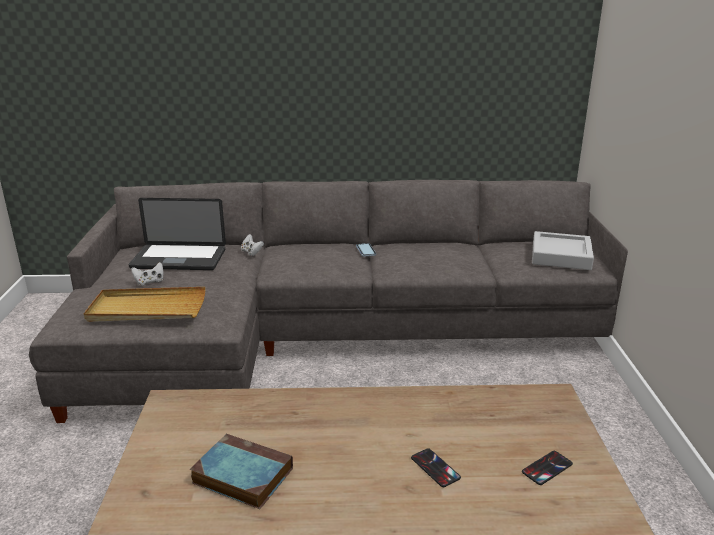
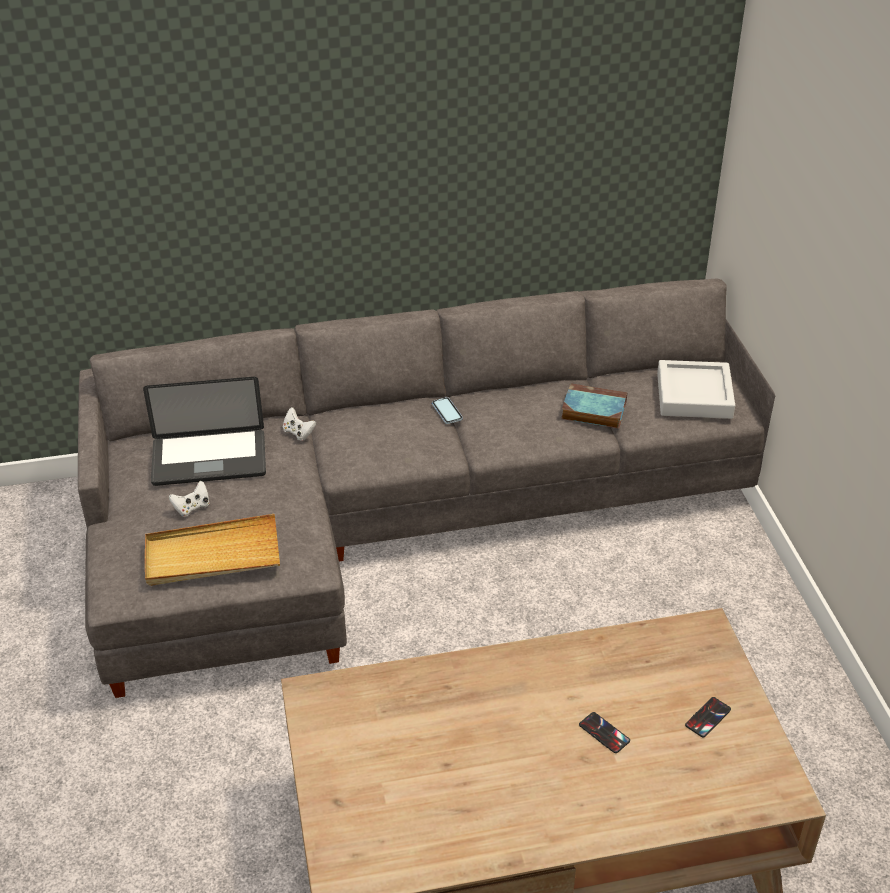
camera: 10 degrees left, 15 degrees up
(240, 475) = (421, 769): book -> book (592, 410)

